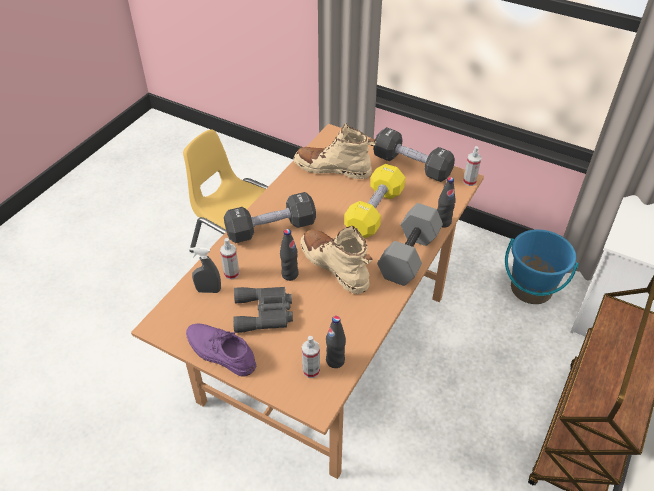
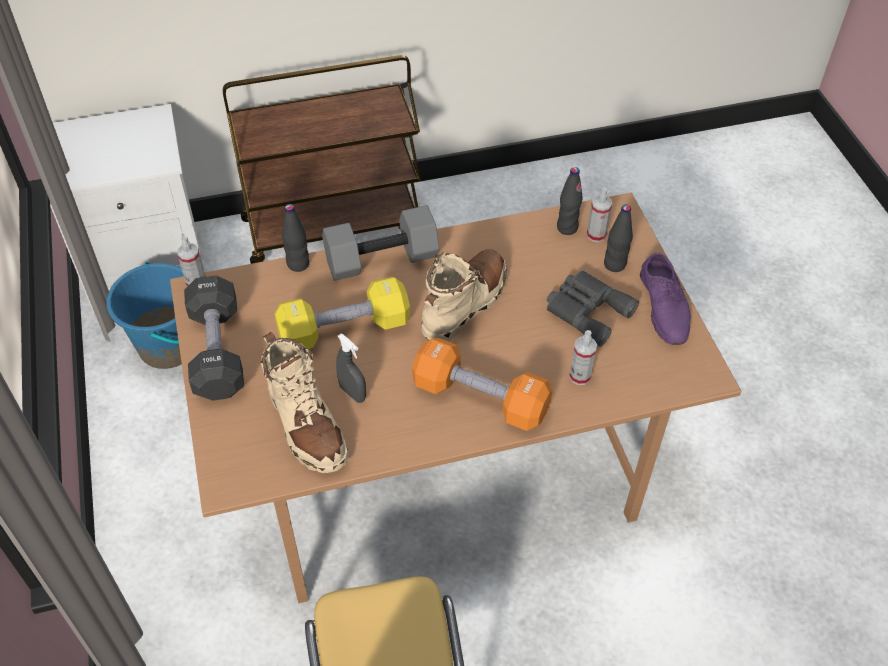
camera: 135 degrees left, 5 degrees up
(208, 290) = (622, 375): grey spray bottle -> grey spray bottle (352, 393)
(271, 229) = (480, 398): black dumbbell -> orange dumbbell
(290, 274) = (520, 329): black bottle -> black bottle (614, 265)
(335, 266) = (465, 303): beige boot -> beige boot turned 150 degrees counterclockwise

